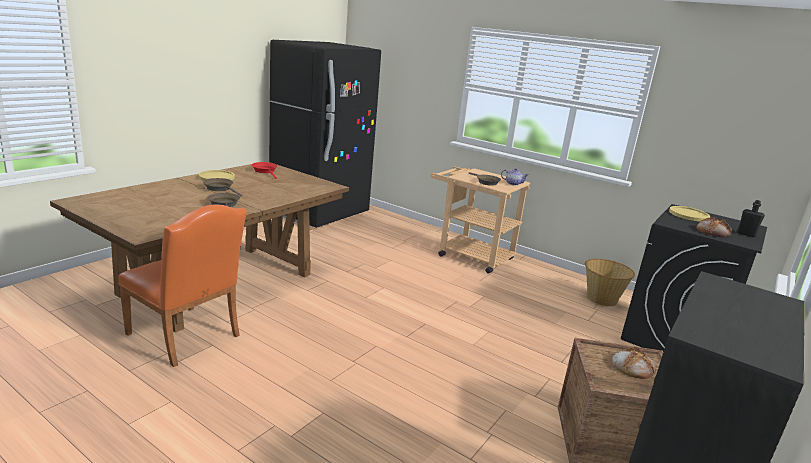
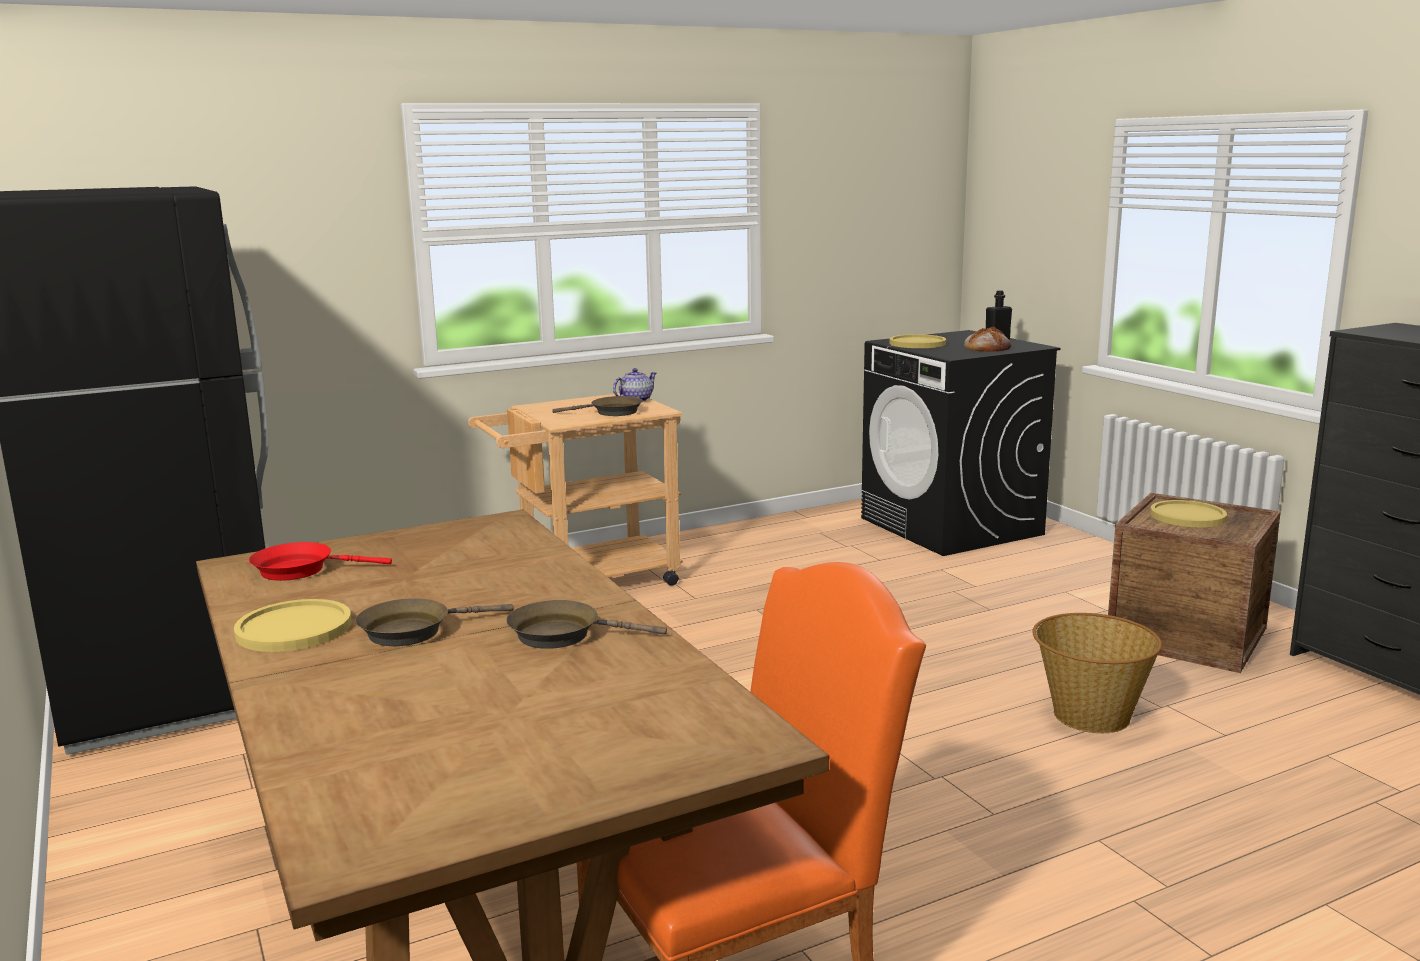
camera: 60 degrees left, 5 degrees down
(601, 299) = (820, 533): basket -> basket (1089, 715)
(632, 366) = (1187, 516): bread -> yellow plate

